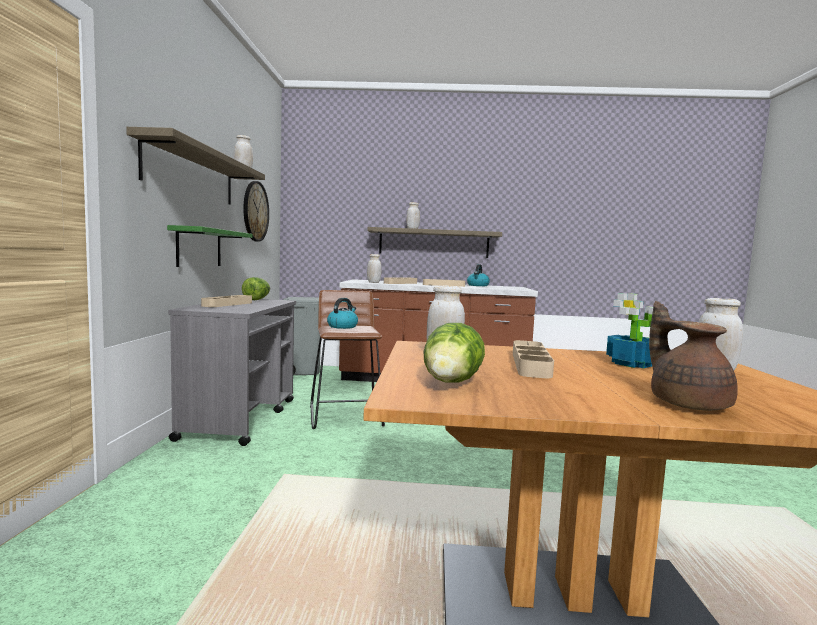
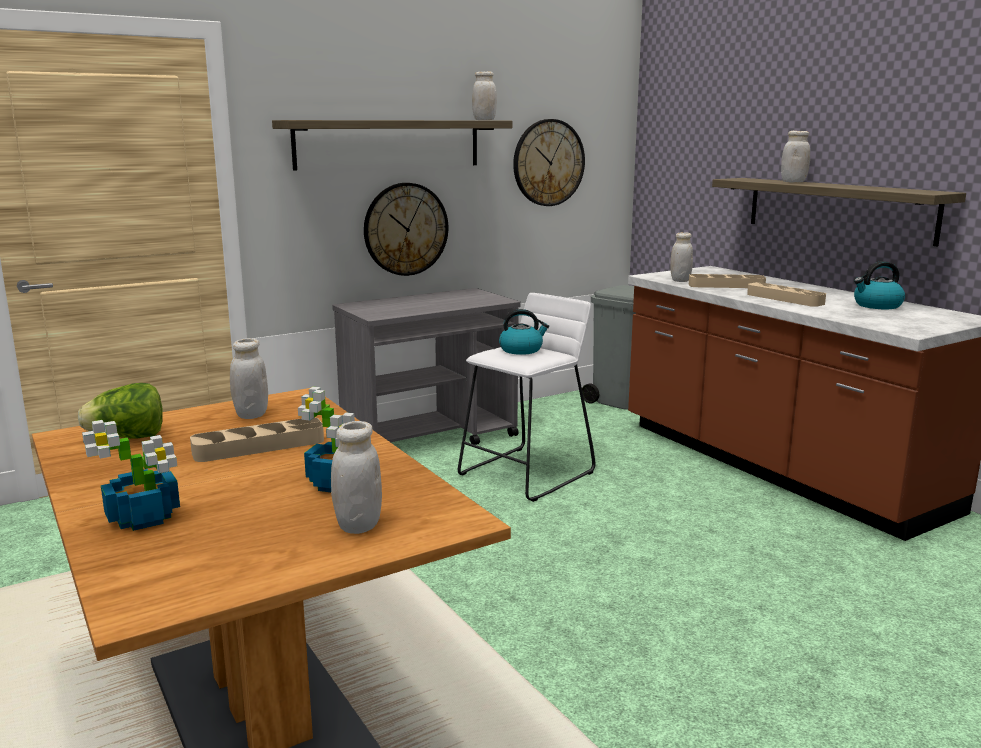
camera: 55 degrees right, 10 degrees up
(199, 247) = (406, 229): green shelf -> wall clock
(227, 304) = (412, 301): beige tray -> none
(257, 299) = (480, 295): lettuce -> none
(346, 415) = (527, 473): brown stool -> white stool
(687, 403) = (144, 518): brown teapot -> potted plant

